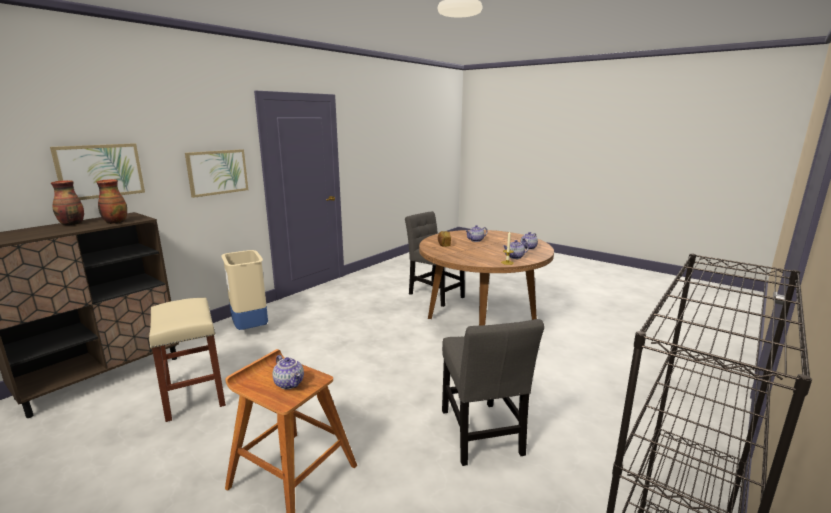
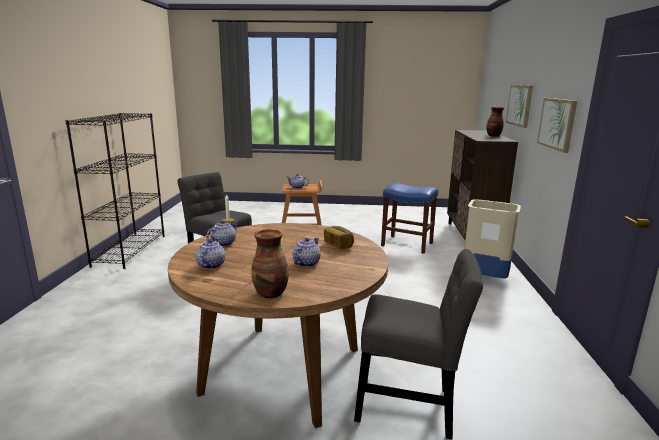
camera: 145 degrees right, 0 degrees up
(115, 222) = (481, 138): vase -> vase (271, 293)
(193, 394) = (407, 244): beige stool -> blue stool

